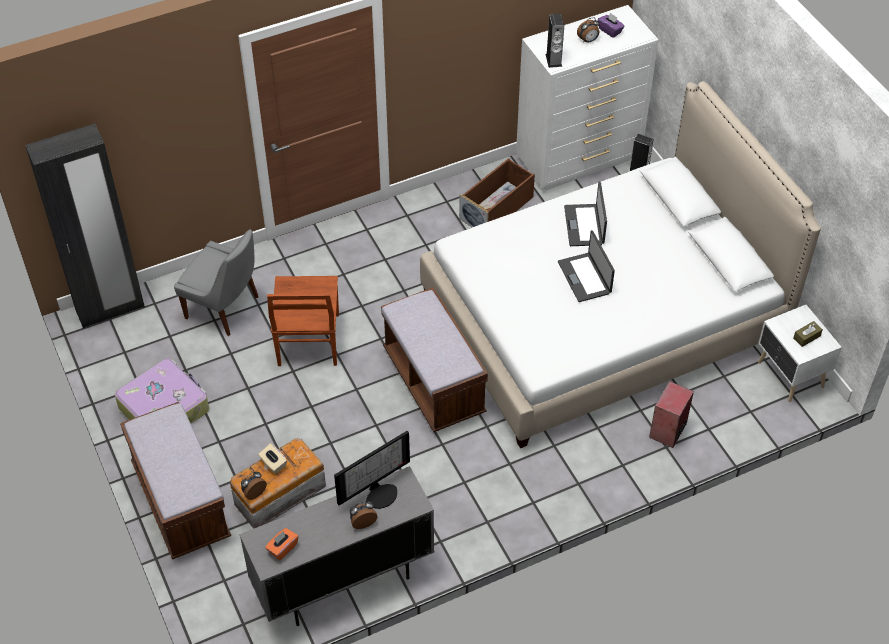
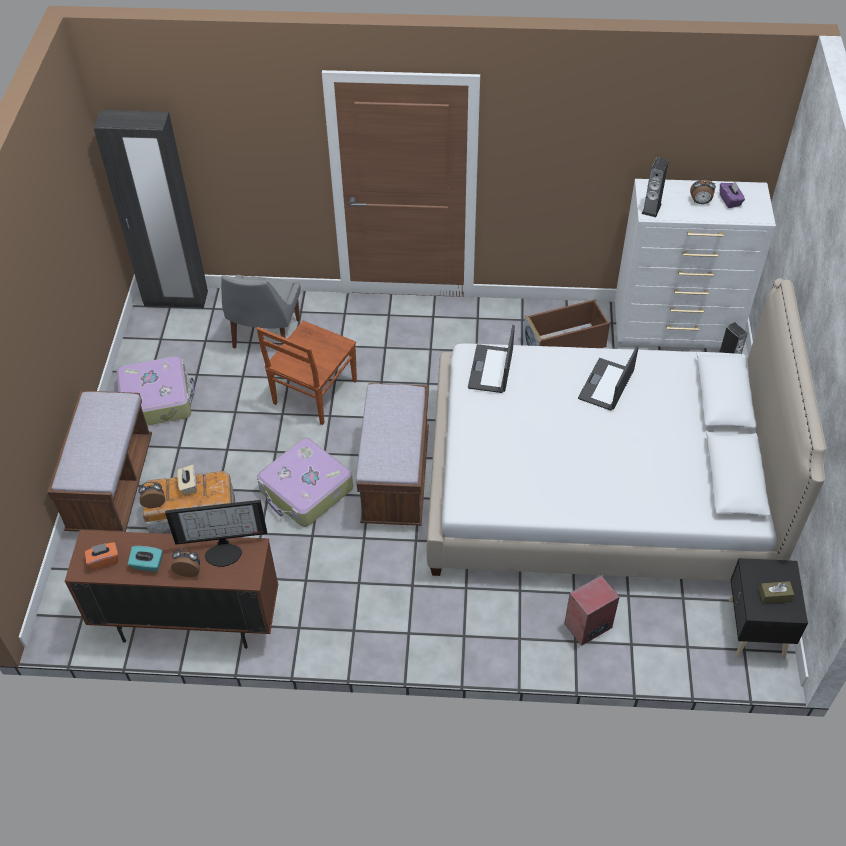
camera: 30 degrees right, 0 degrees up
(224, 308) = (265, 336): grey chair -> grey chair turned 45 degrees clockwise
(323, 534) = (147, 564): none -> turquoise tissue box
(343, 582) = (189, 623): grey cabinet -> brown cabinet
(363, 427) = (306, 490): none -> suitcase
(585, 277) = (572, 434): laptop -> laptop (491, 369)
(790, 376) = (754, 629): white nightstand -> black nightstand

